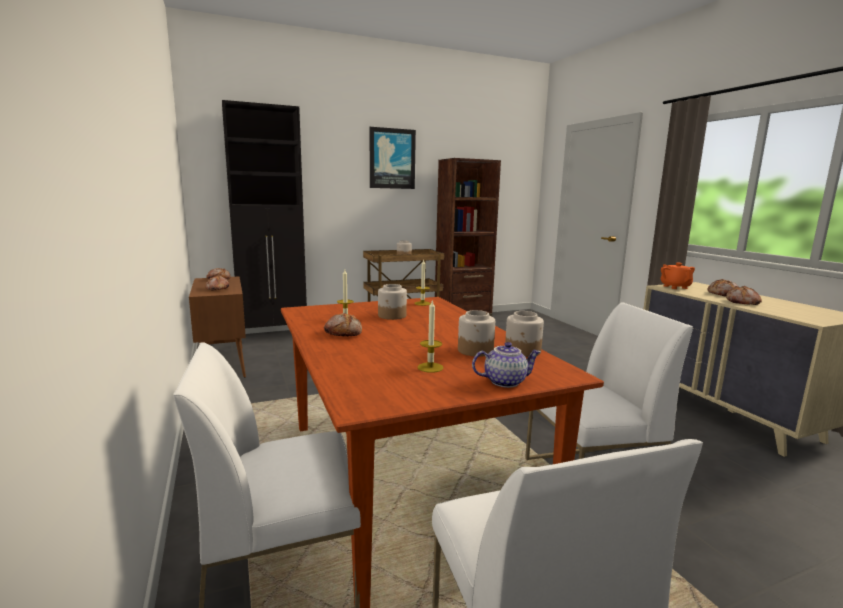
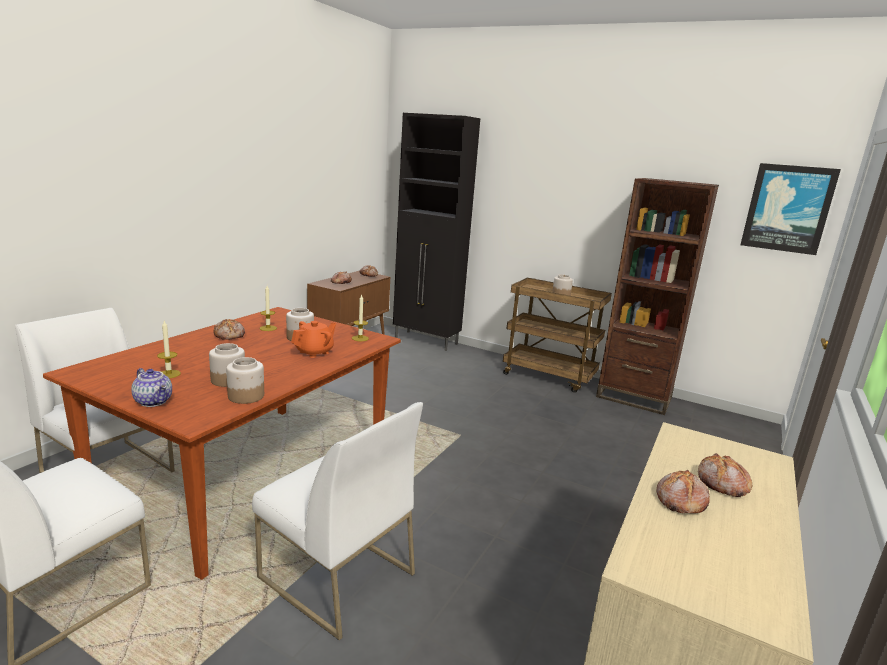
camera: 50 degrees right, 5 degrees up
(392, 158) = (582, 173): picture -> picture (787, 208)
(675, 287) = (697, 442): orange teapot -> orange teapot (314, 352)

